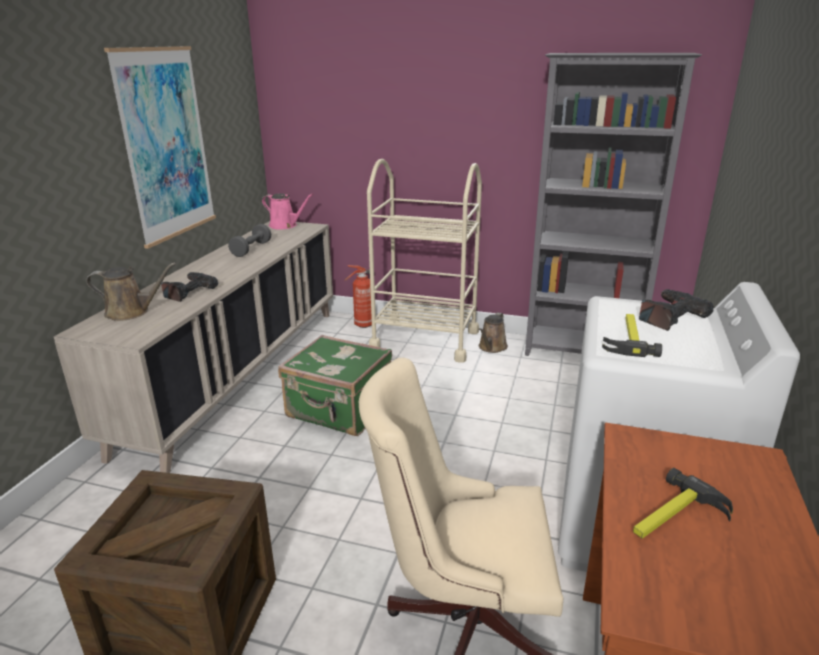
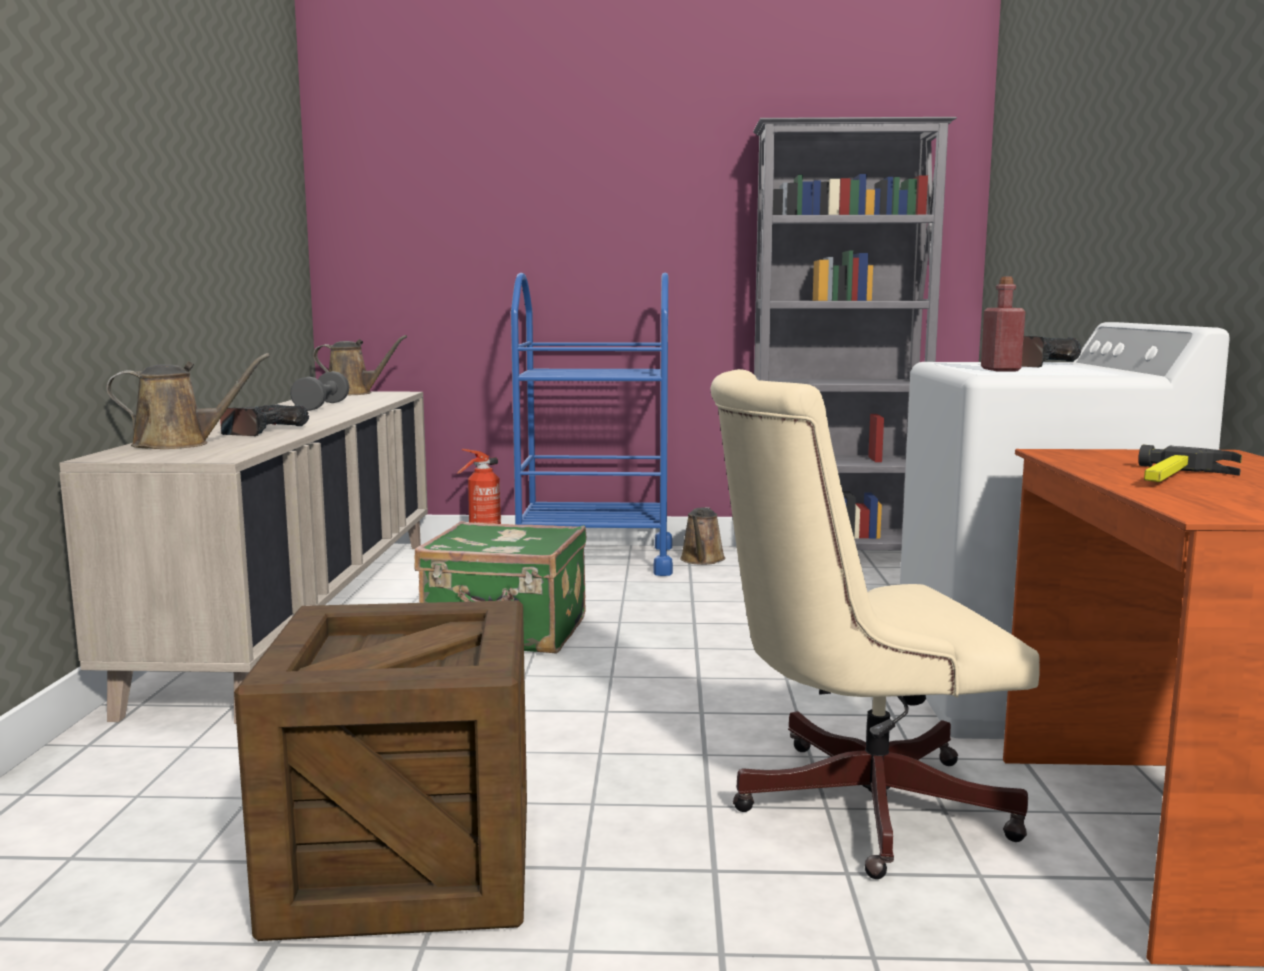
camera: 15 degrees left, 15 degrees down
(166, 145) = (206, 219): picture -> none
(285, 226) = (353, 393): pink watering can -> brown watering can
(425, 340) = (594, 560): beige cart -> blue cart
(628, 338) = (1000, 370): hammer -> red bottle

